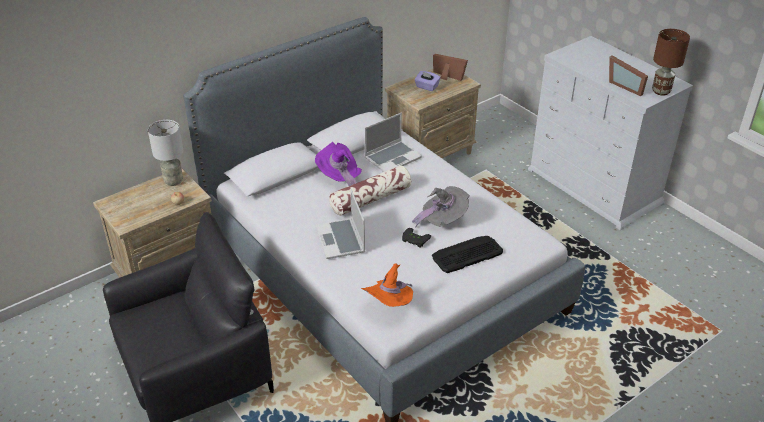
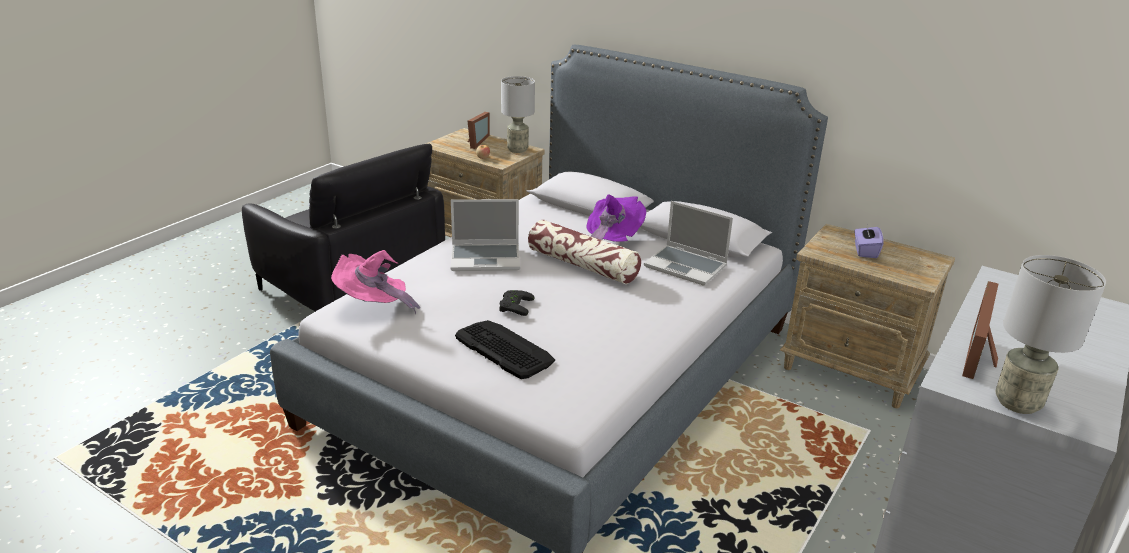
camera: 70 degrees right, 10 degrees down
(341, 240) = (486, 258): laptop -> laptop turned 150 degrees counterclockwise
(390, 305) = (374, 305): orange hat -> pink hat
(443, 219) = (572, 321): grey hat -> none
(447, 77) = (914, 263): picture frame -> picture frame (475, 142)
(661, 91) = (1018, 403): brown table lamp -> grey table lamp

